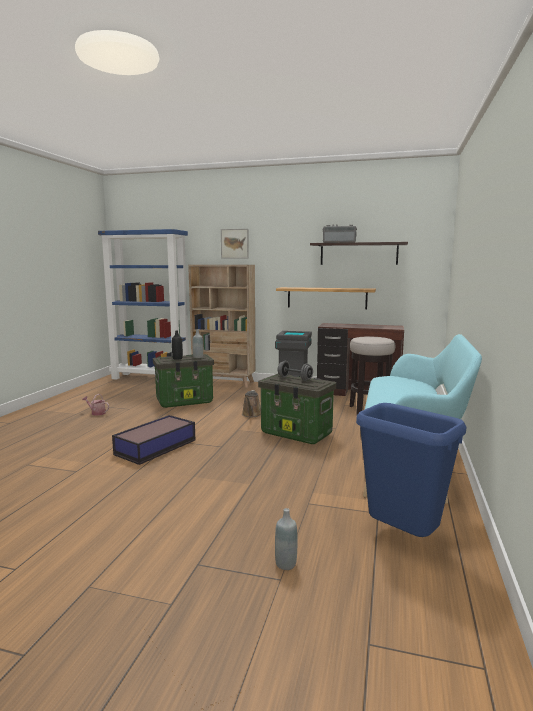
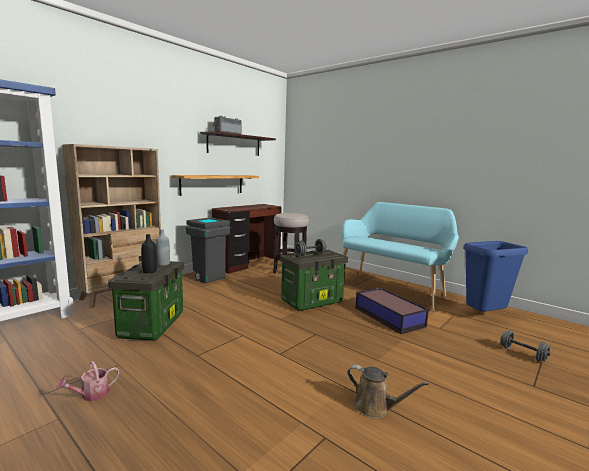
camera: 65 degrees left, 0 degrees up
(157, 447) = (288, 366): storage box -> storage box (388, 316)
(234, 243) = (115, 121): picture -> none
(251, 414) = (247, 305): brown watering can -> brown watering can (375, 407)
(286, 564) = (523, 354): grey bottle -> grey dumbbell

